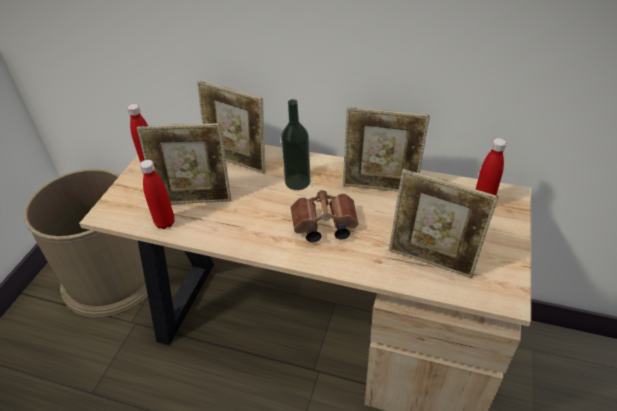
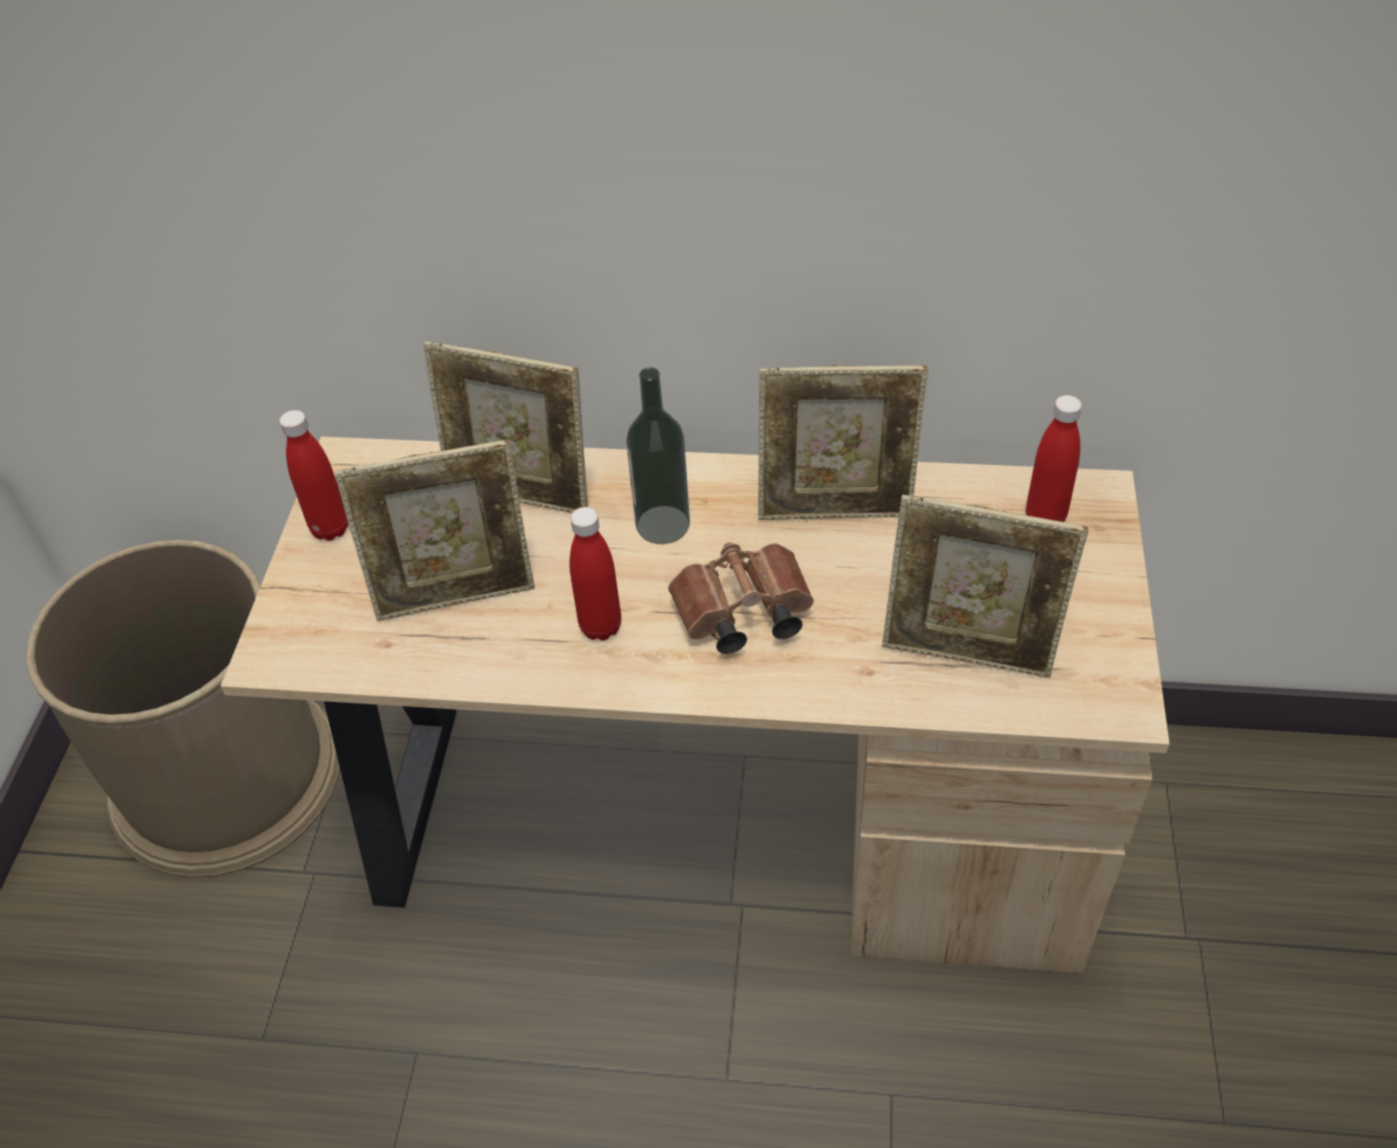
camera: 10 degrees left, 5 degrees up
(165, 223) = (409, 658): red bottle -> red bottle (600, 627)

